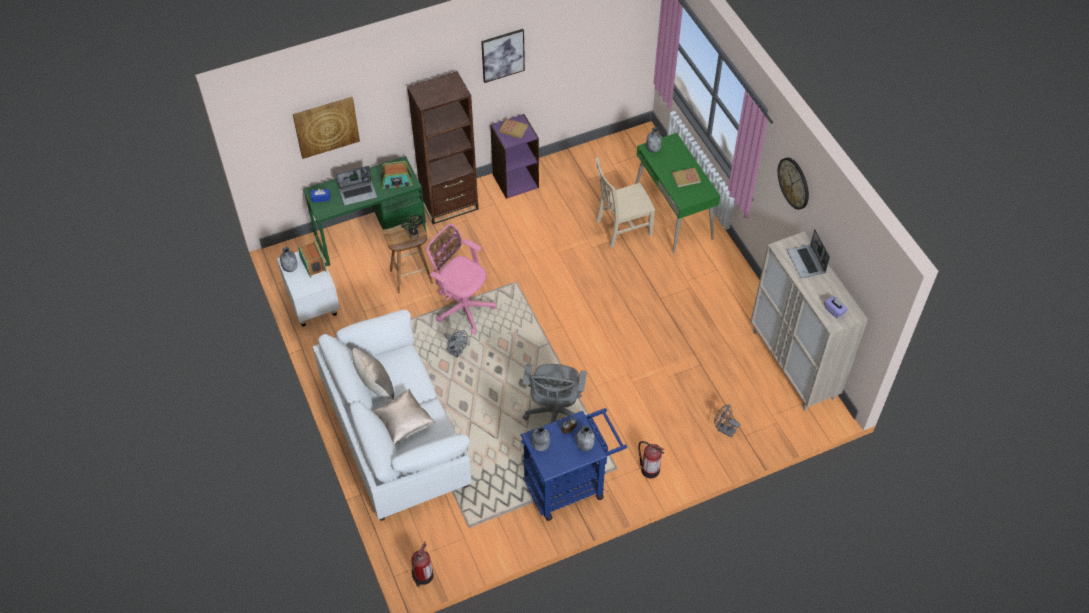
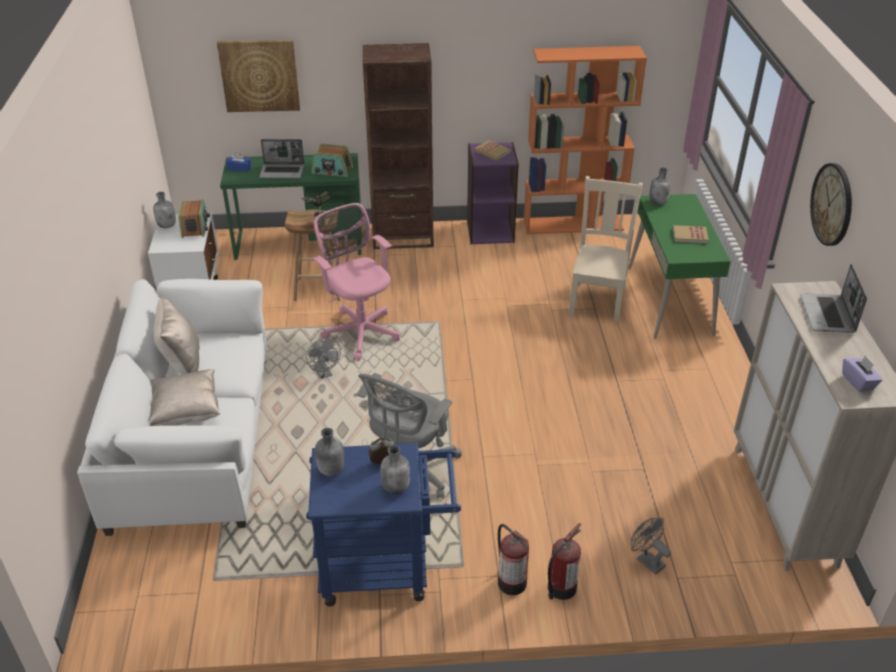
camera: 20 degrees right, 15 degrees down
(423, 577) = (110, 626): fire extinguisher -> fire extinguisher (560, 588)
(502, 55) = (491, 42): picture -> none
(576, 156) = (573, 224): none -> orange bookcase
(622, 228) = (598, 299): beige chair -> beige chair turned 105 degrees clockwise

